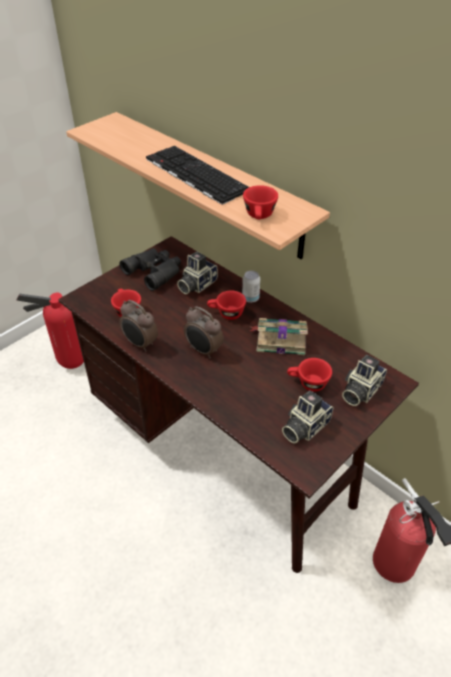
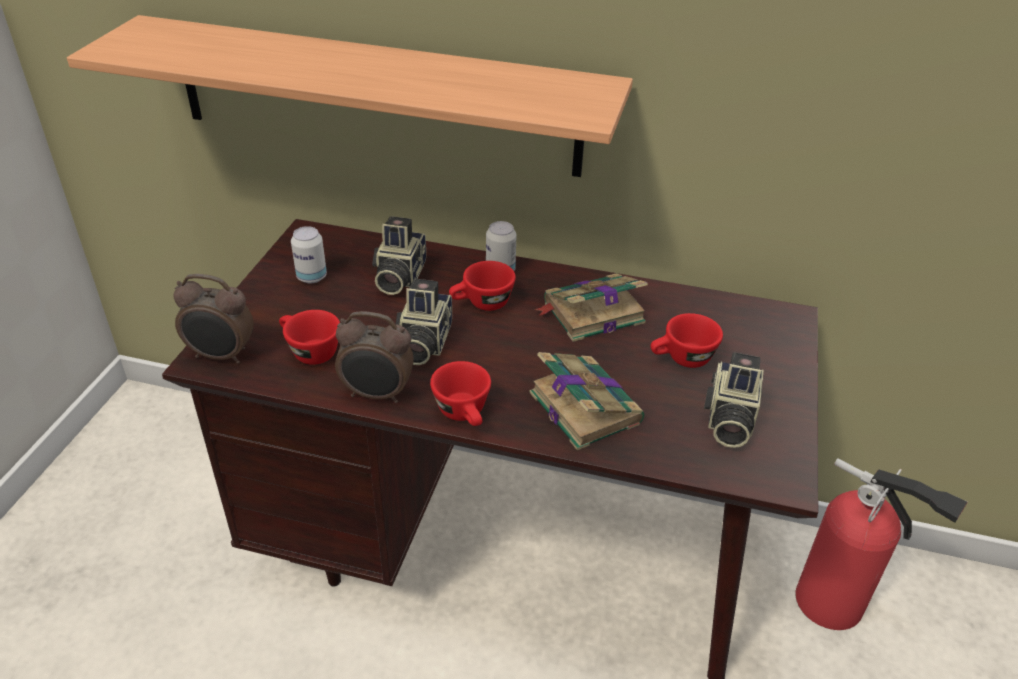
camera: 30 degrees left, 5 degrees down
(73, 364) = (142, 521): fire extinguisher -> none
(155, 271) = (312, 277): black binoculars -> can
(194, 174) = (375, 73): keyboard -> none
(203, 351) = (491, 368): alarm clock -> alarm clock (221, 356)
(233, 388) = (583, 406): none -> book
(259, 216) = (541, 105): red cup -> red cup (465, 414)
(359, 390) = (756, 343): camera -> camera (422, 343)

